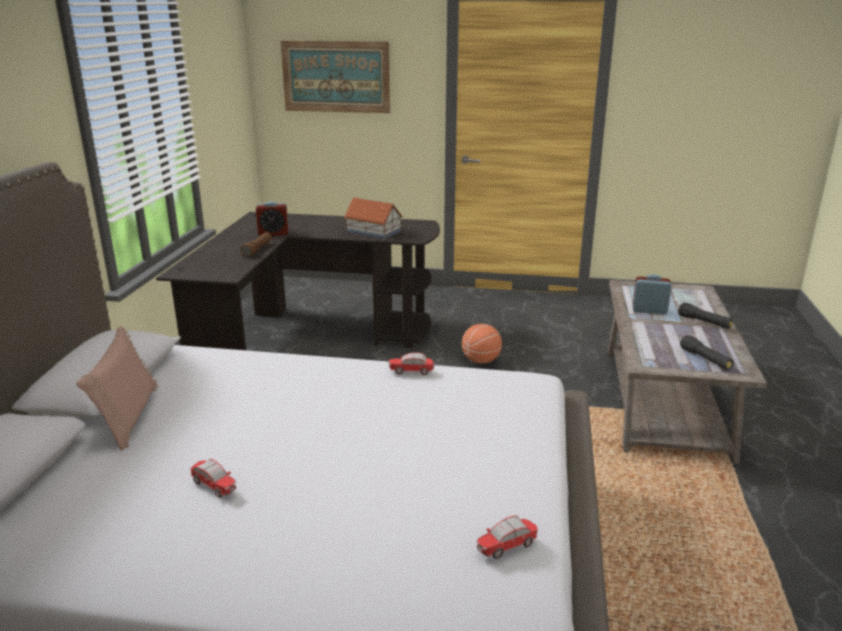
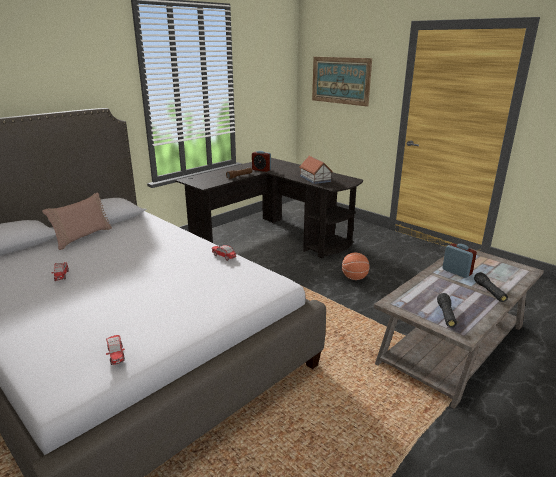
camera: 35 degrees right, 0 degrees up
(507, 547) = (116, 355): toy car -> toy car turned 120 degrees counterclockwise

